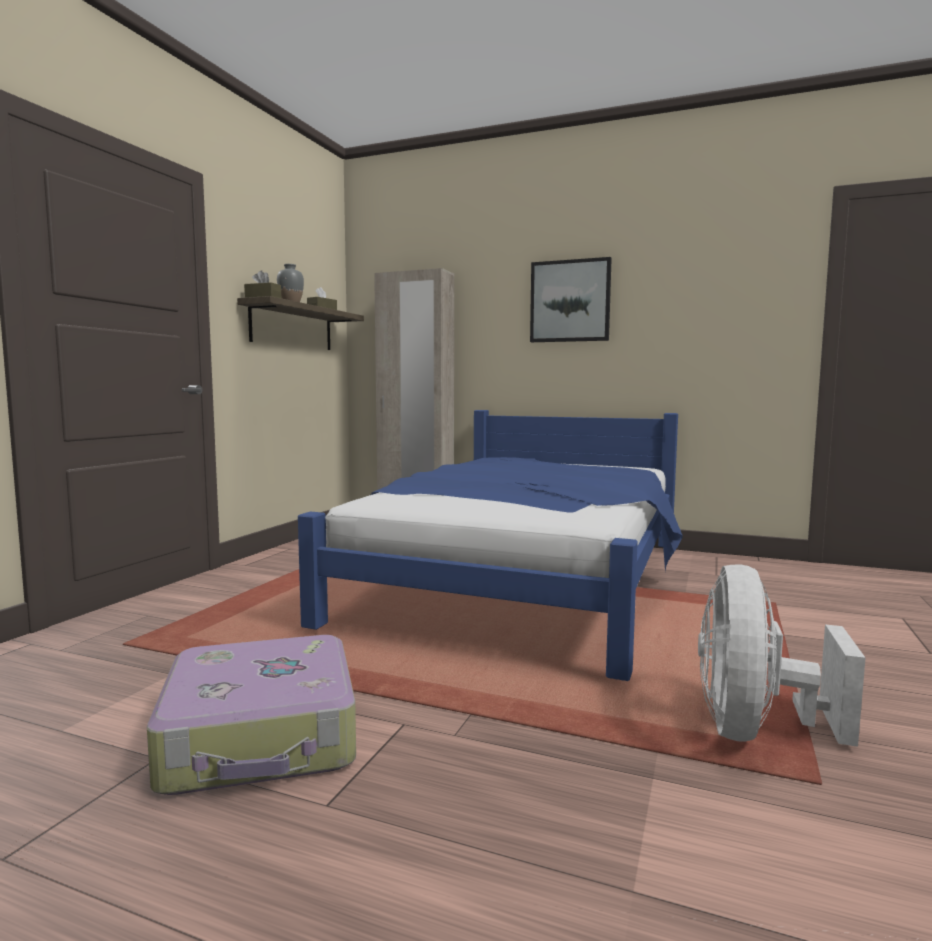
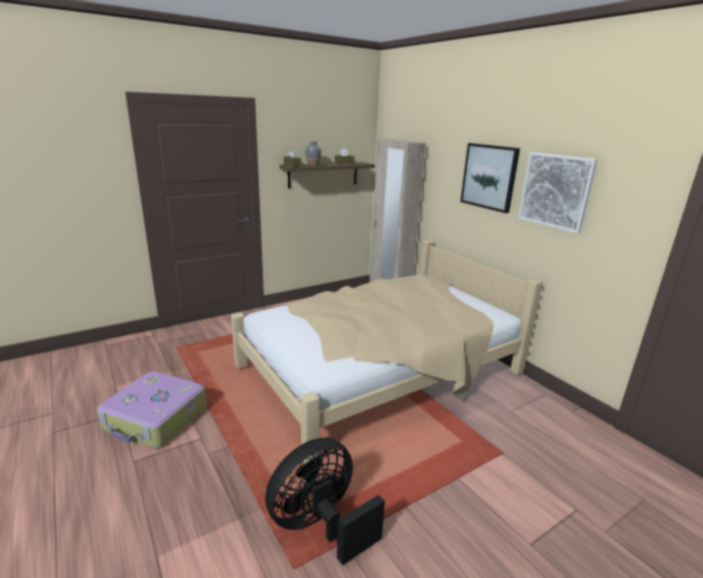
camera: 35 degrees right, 15 degrees up
(524, 583) = (378, 371): blue bed -> beige bed
(672, 299) = (556, 191): none -> picture
(755, 730) = (320, 525): white fan -> black fan

